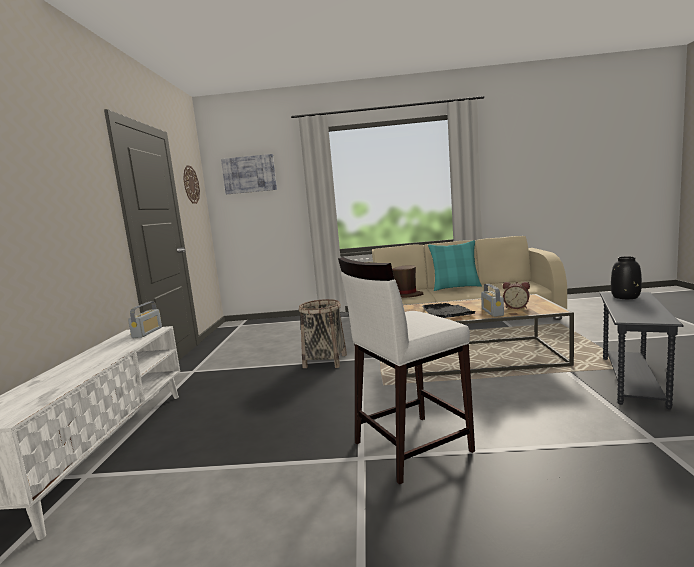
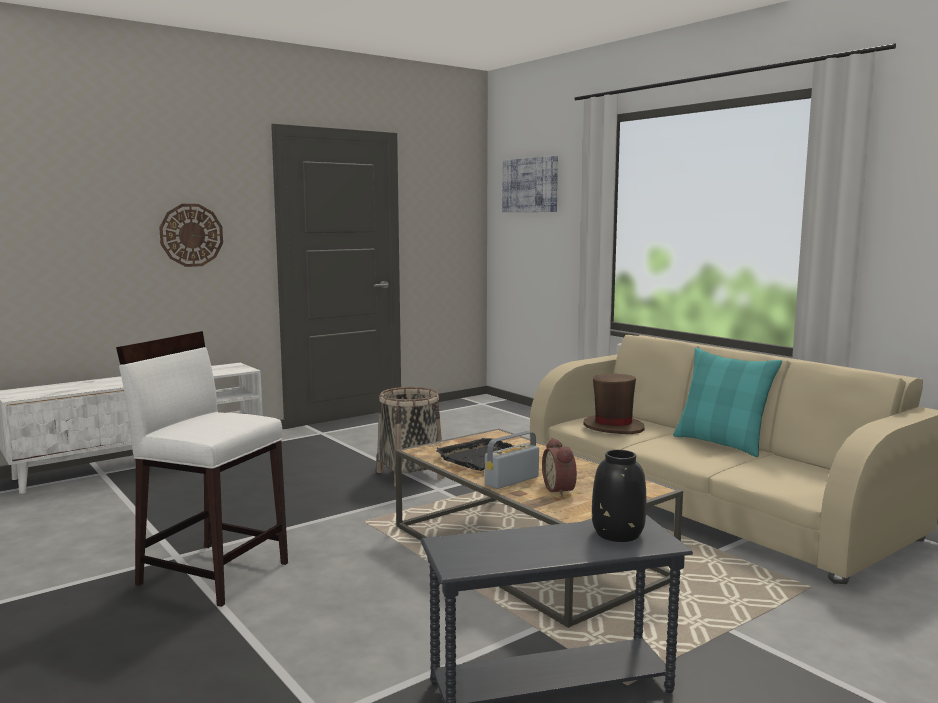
camera: 50 degrees right, 0 degrees up
(147, 332) = (232, 370): radio -> none
(191, 184) = (443, 198): wall clock -> wall clock (191, 235)

